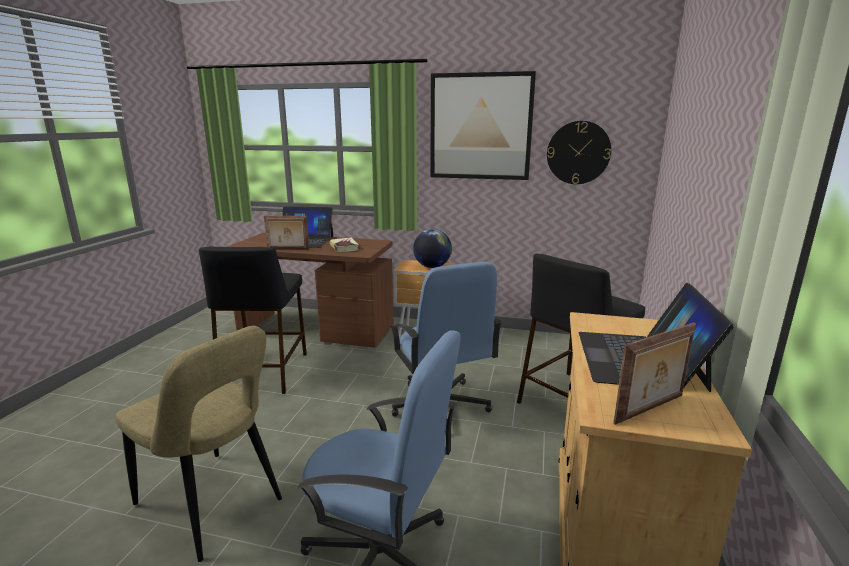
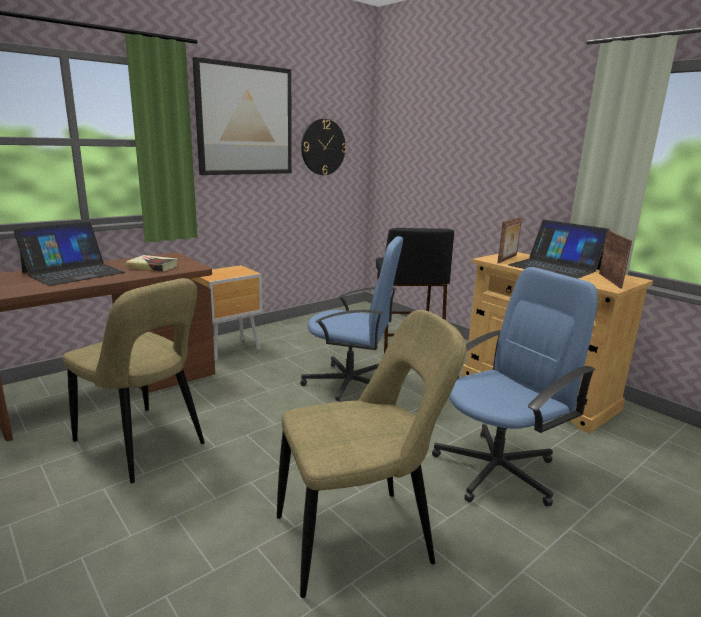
camera: 55 degrees left, 0 degrees up
(264, 371) = (143, 445): black stool -> beige chair
(288, 249) = (90, 282): picture frame -> picture frame (508, 259)
(432, 267) = (236, 271): globe -> none

